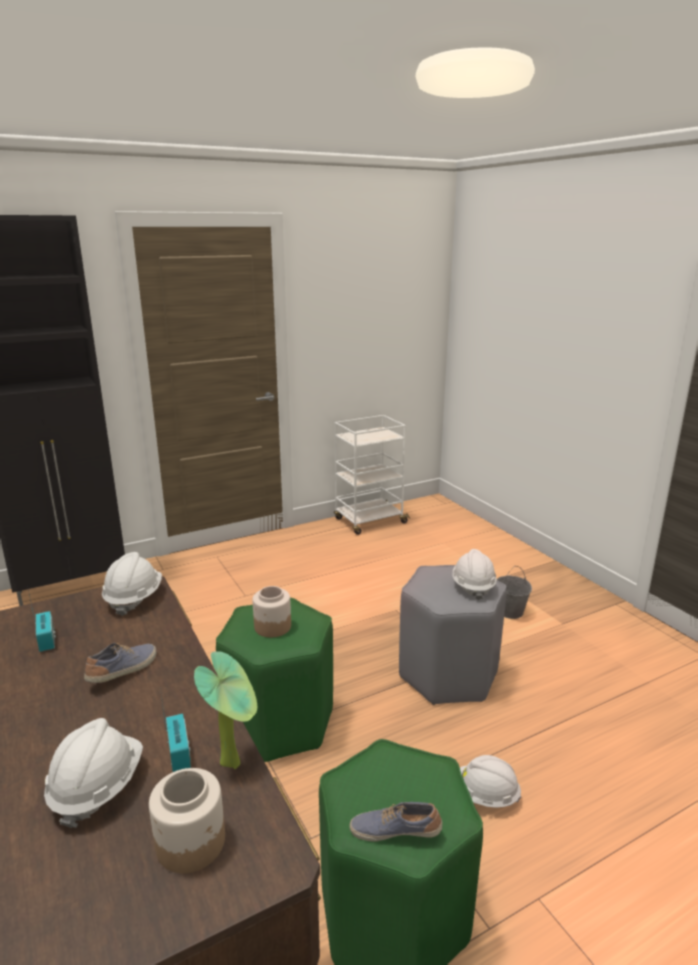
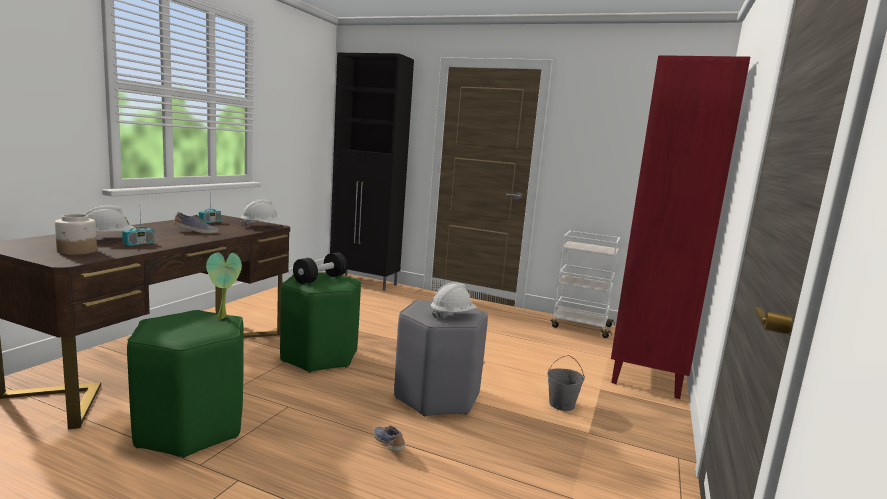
camera: 50 degrees right, 10 degrees down
(234, 761) = (138, 250): potted plant -> potted plant (224, 317)
(272, 626) = (320, 279): jar -> black dumbbell
(395, 831) = (159, 328): shoe -> shoe (389, 444)
(485, 796) = (320, 438): white hard hat -> none
(490, 546) = (646, 376): none -> red bookcase

